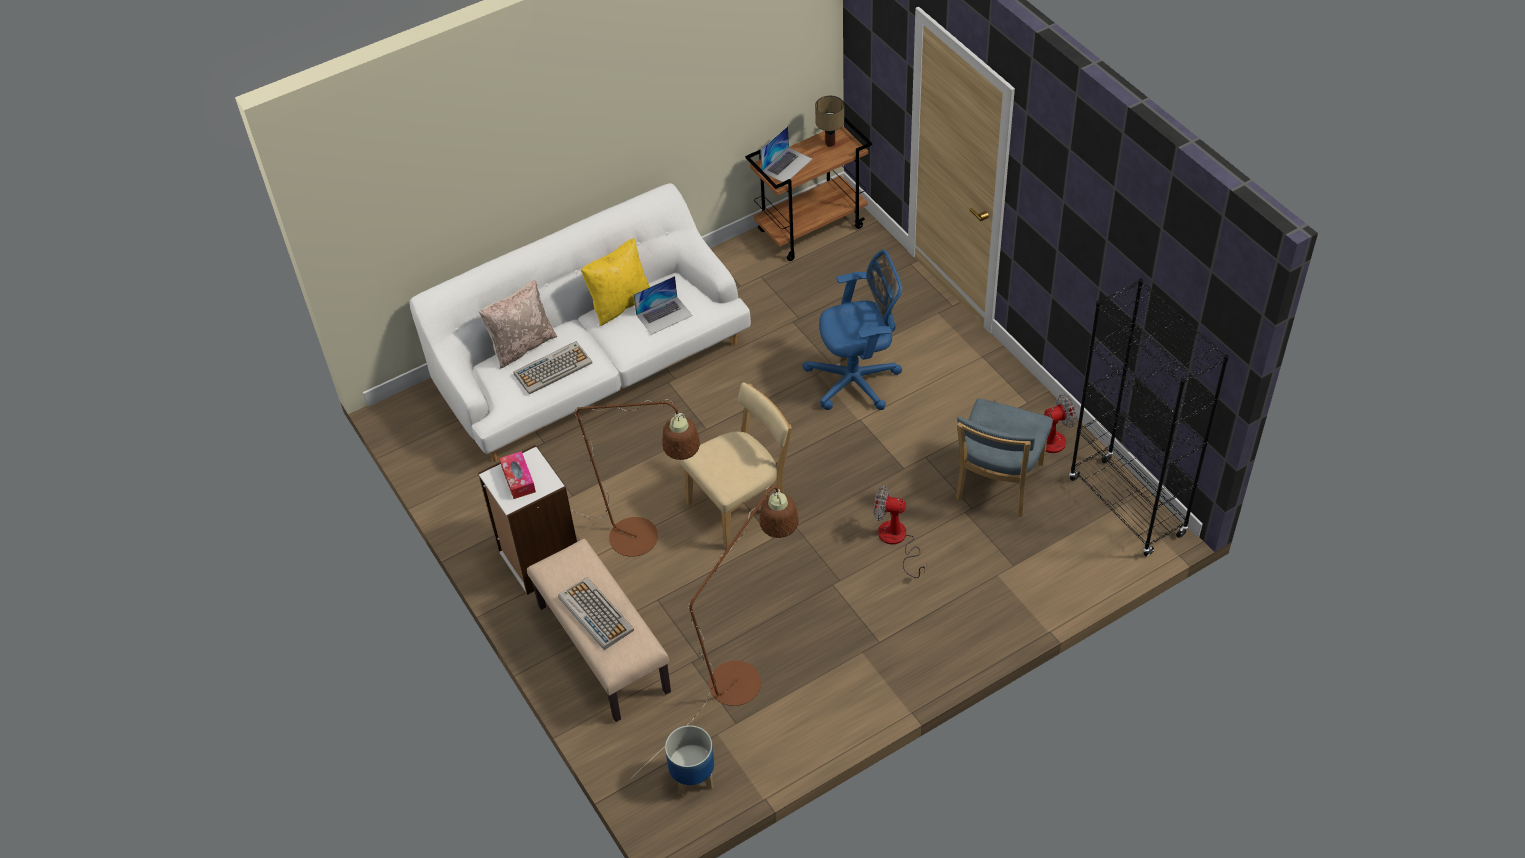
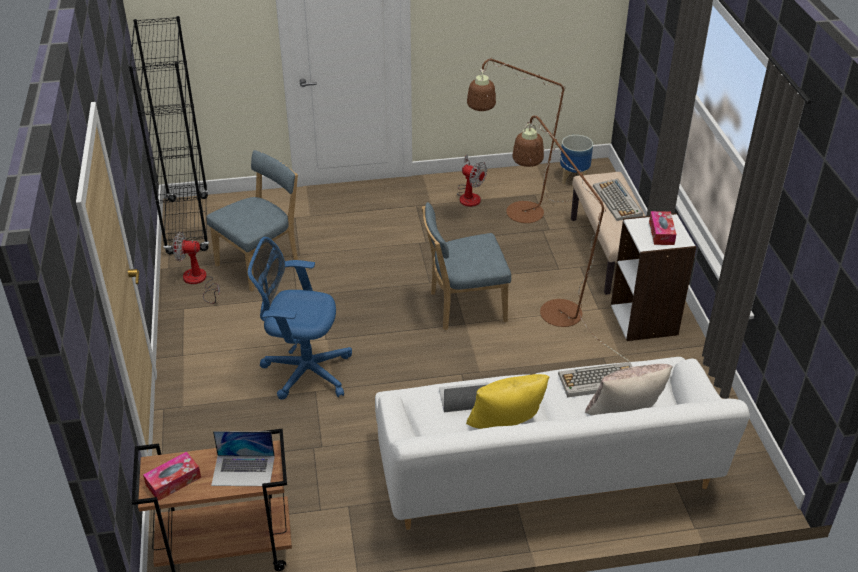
camera: 160 degrees left, 10 degrees down
(741, 506) = (464, 307): beige chair -> blue chair
(787, 165) = (243, 470): laptop -> laptop turned 150 degrees counterclockwise
(830, 144) = (173, 481): table lamp -> tissue box
(897, 541) = (362, 252): fan -> fan (469, 195)

